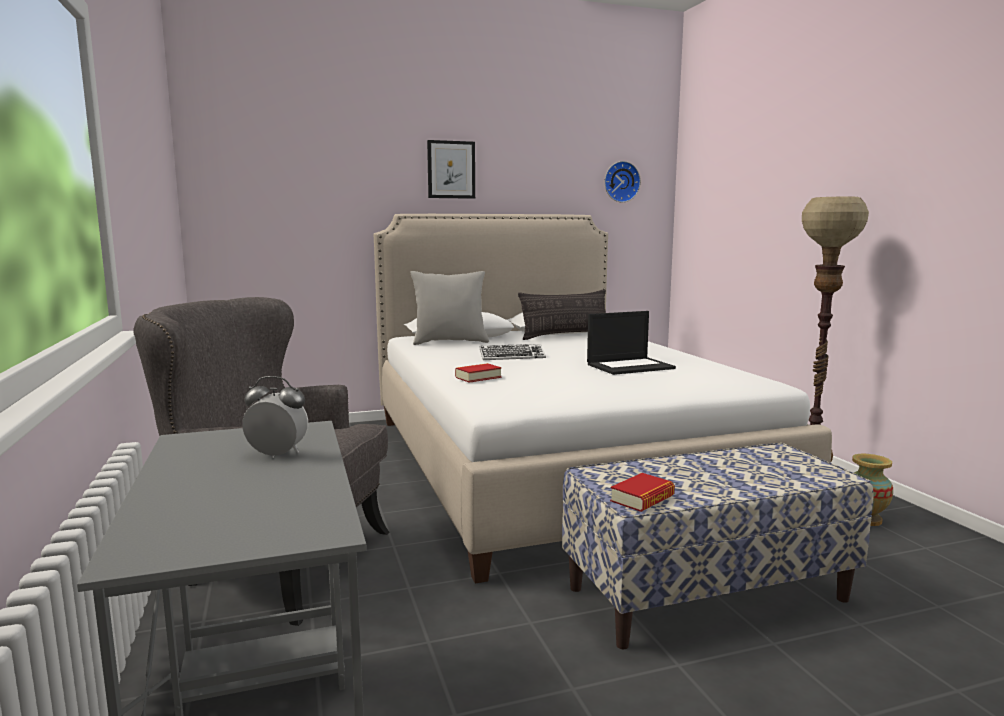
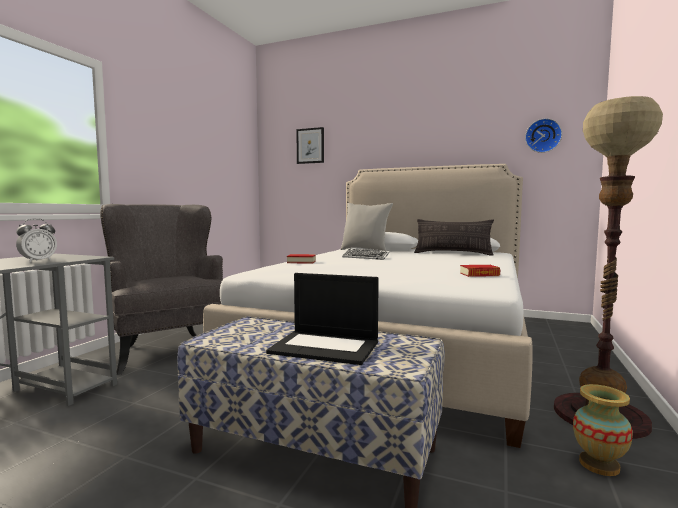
camera: 40 degrees right, 5 degrees down
(277, 455) = (38, 261): alarm clock -> alarm clock turned 75 degrees clockwise
(451, 169) = (401, 139): picture -> picture (310, 146)
(630, 366) = (421, 268): laptop -> laptop (326, 347)
(642, 498) = (220, 338): book -> book (479, 274)

